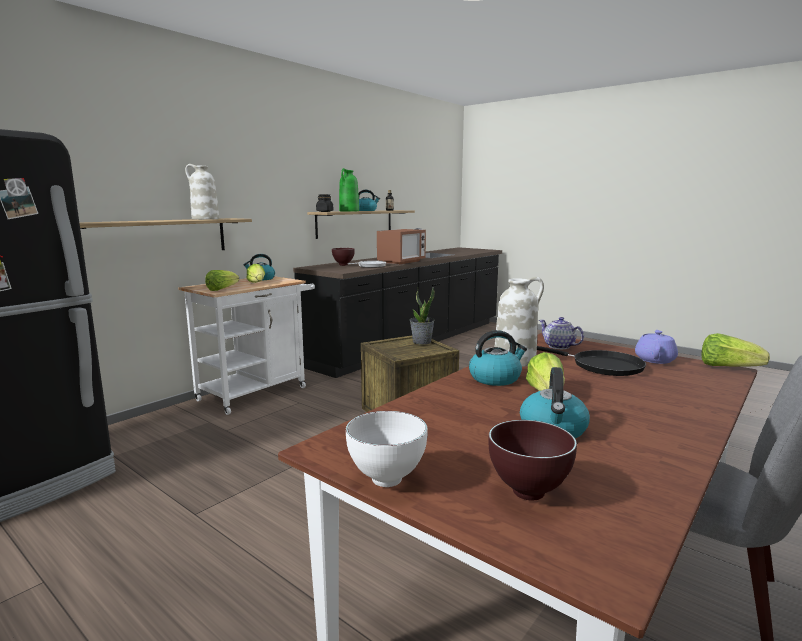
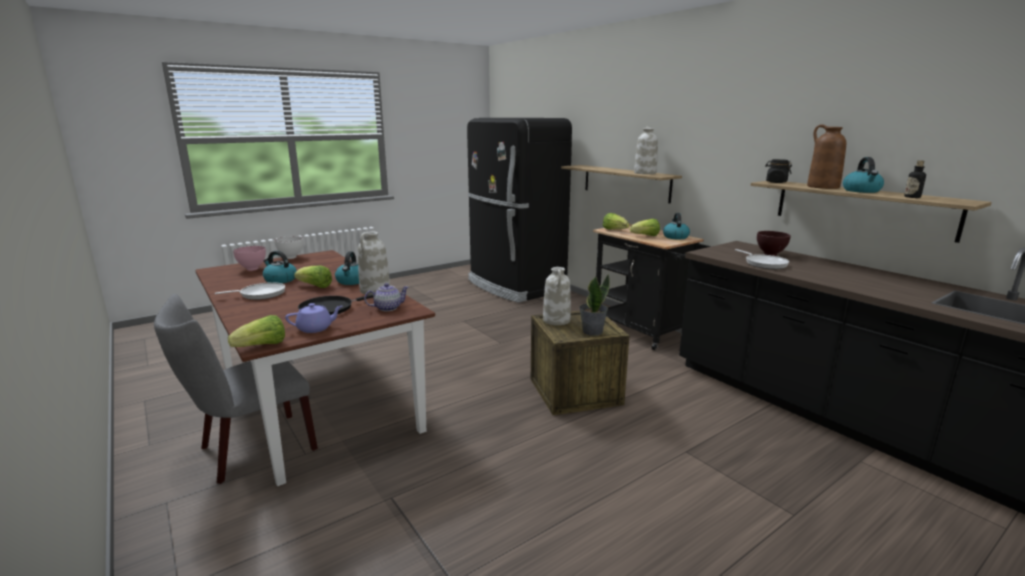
camera: 105 degrees right, 5 degrees up
(258, 391) = (644, 332): white cart -> black cart
(349, 211) = (822, 187): green vase -> brown vase
(402, 262) = (833, 280): microwave -> none
(404, 352) = (557, 320): none -> white vase
(530, 493) = (252, 269): brown bowl -> pink bowl
(633, 420) = (260, 294): none -> frying pan
(655, 359) = (316, 328): purple teapot -> purple teapot turned 60 degrees counterclockwise

